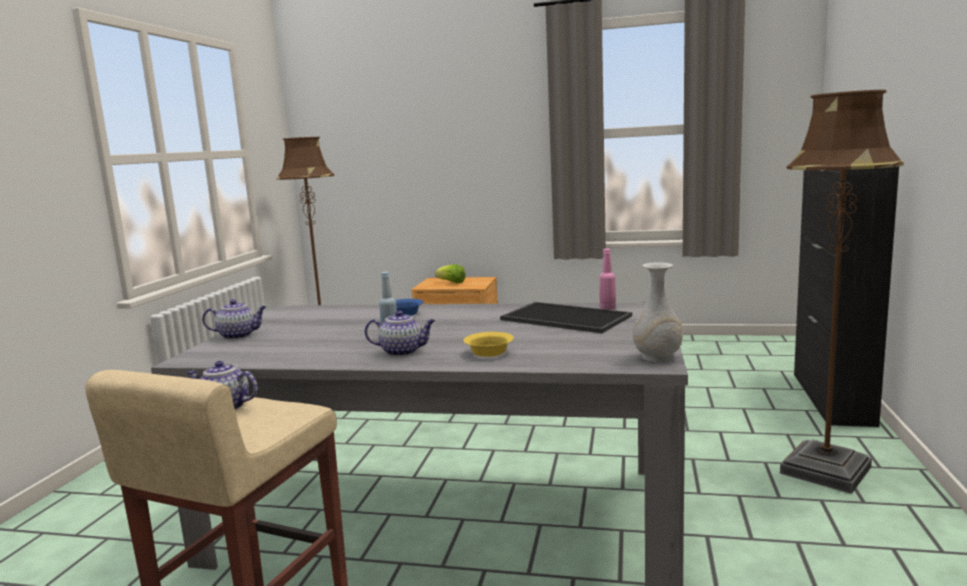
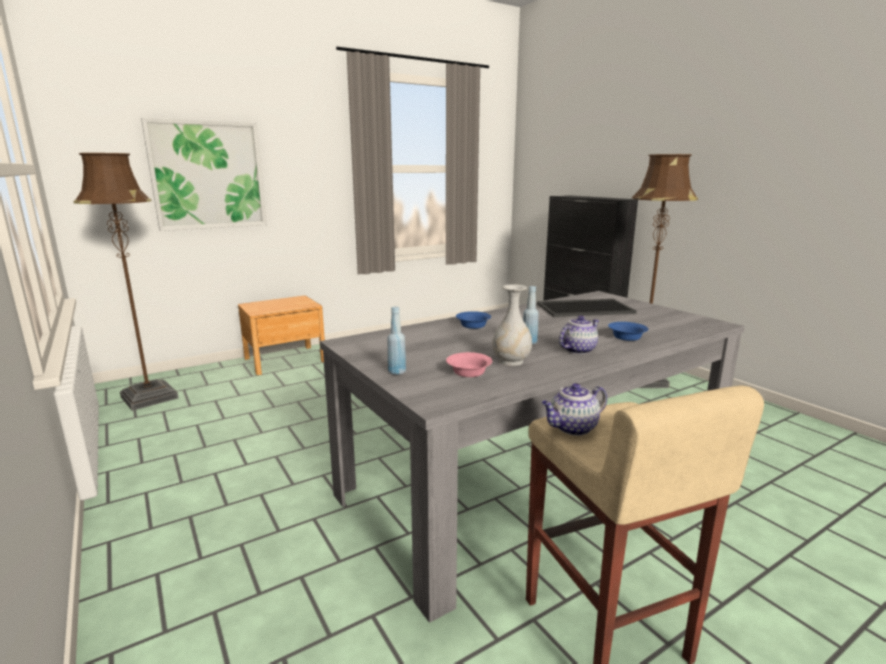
camera: 45 degrees left, 5 degrees up
(238, 335) = (397, 372): teapot -> blue bottle
(270, 347) = (467, 372): none -> pink bowl
(408, 151) = (208, 175): none -> picture
(451, 282) = (276, 305): lettuce -> none
(490, 352) = (627, 337): yellow bowl -> blue bowl
(607, 308) = (584, 299): pink bottle -> none
(657, 357) = (706, 320): white vase -> white vase (511, 361)

